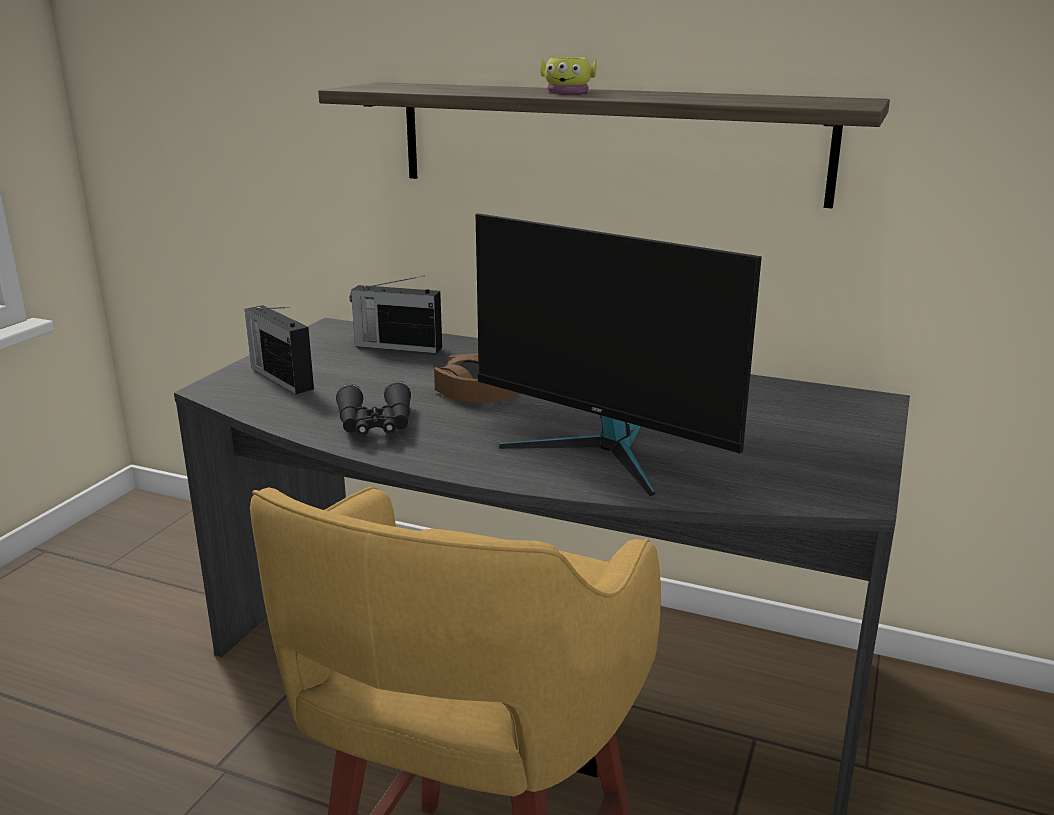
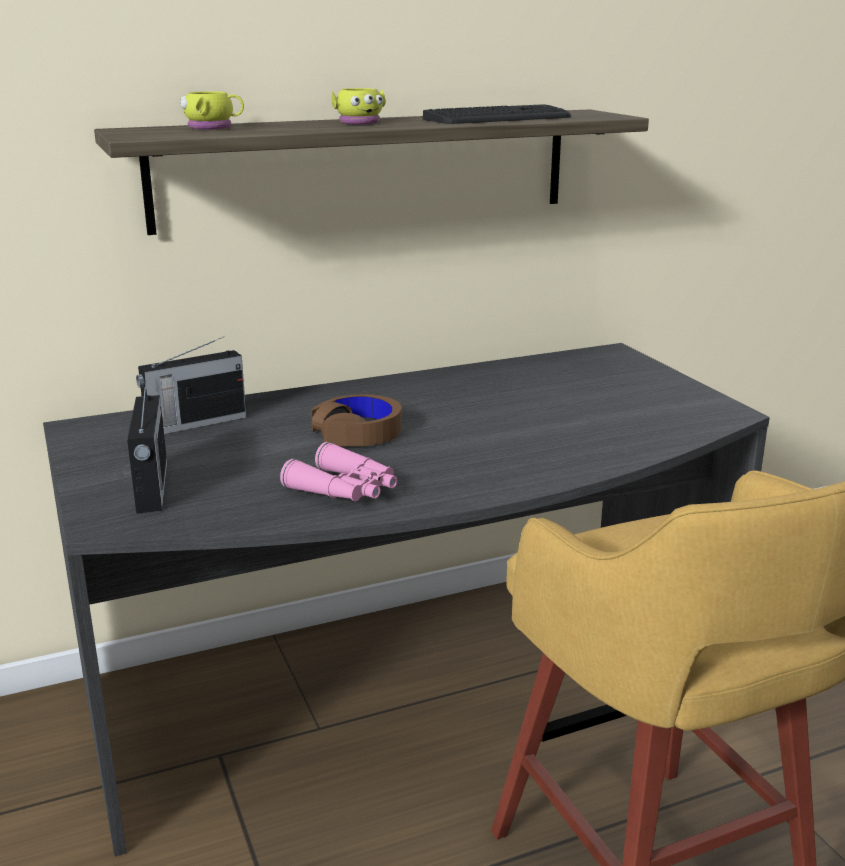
camera: 45 degrees left, 0 degrees up
(281, 377) = (151, 488): radio -> radio turned 105 degrees counterclockwise
(375, 425) = (345, 490): black binoculars -> pink binoculars
(442, 86) = (214, 127): none -> yellow mug
(603, 451) = (547, 441): monitor -> none
(713, 98) = (498, 118): none -> keyboard

